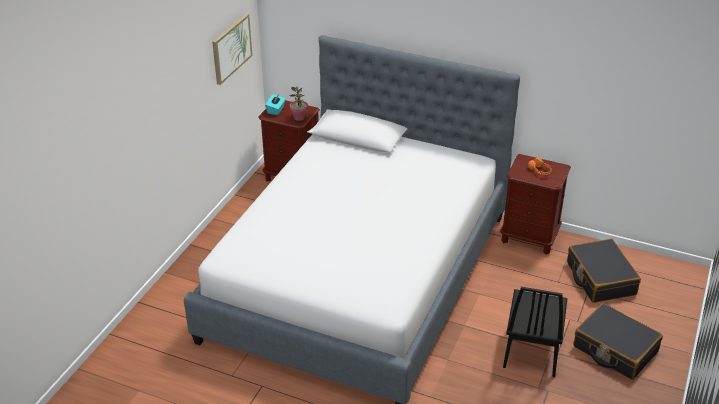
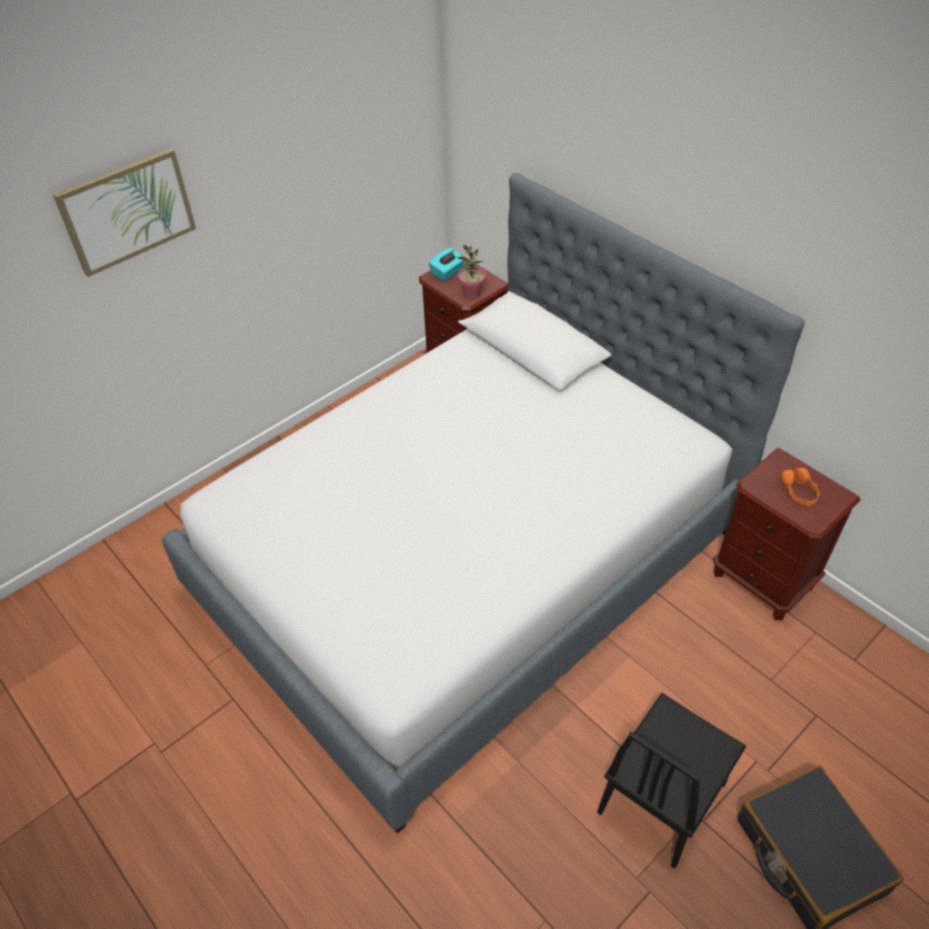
camera: 25 degrees right, 10 degrees up
(231, 48) = (377, 166): picture -> picture (127, 211)
(600, 278) = (848, 700): black suitcase -> none

